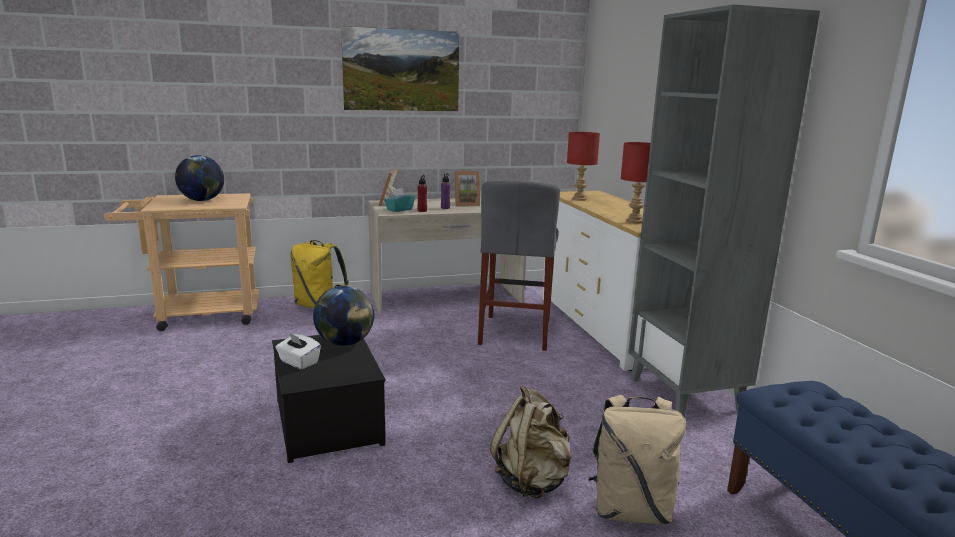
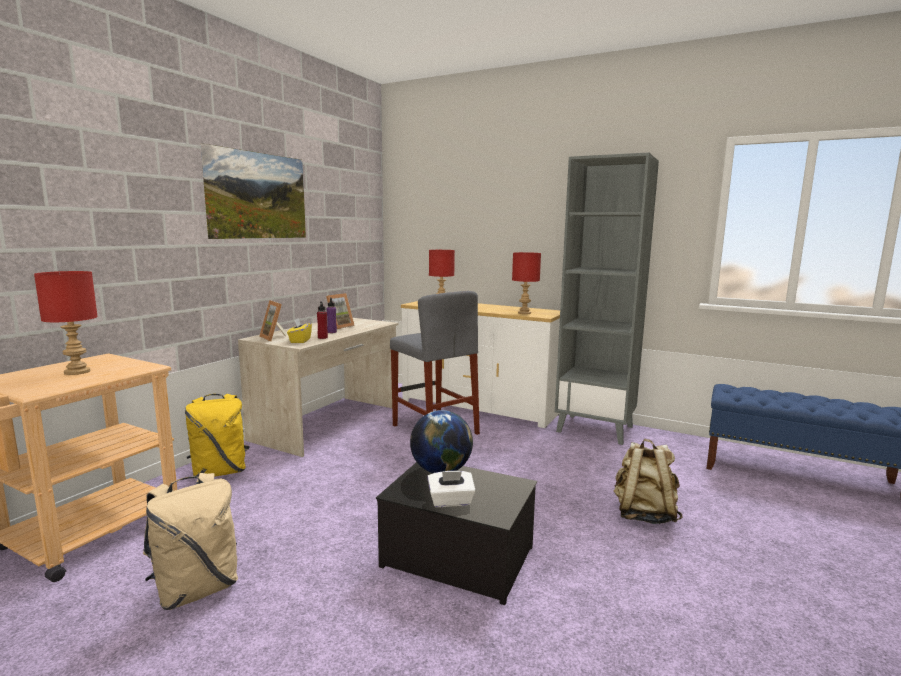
camera: 45 degrees left, 5 degrees down
(202, 200) = (77, 371): globe -> red table lamp
(399, 209) = (300, 340): turquoise tissue box -> yellow tissue box
(630, 510) = (704, 501): beige backpack -> beige backpack (197, 589)

